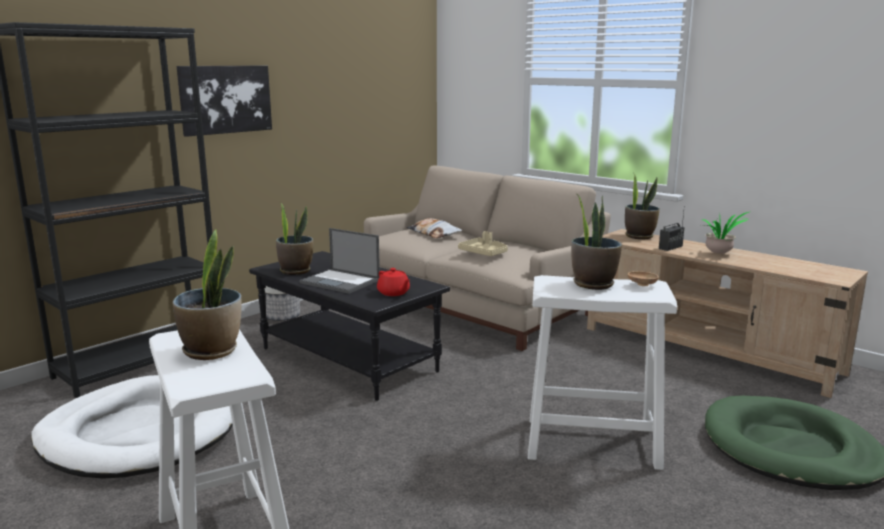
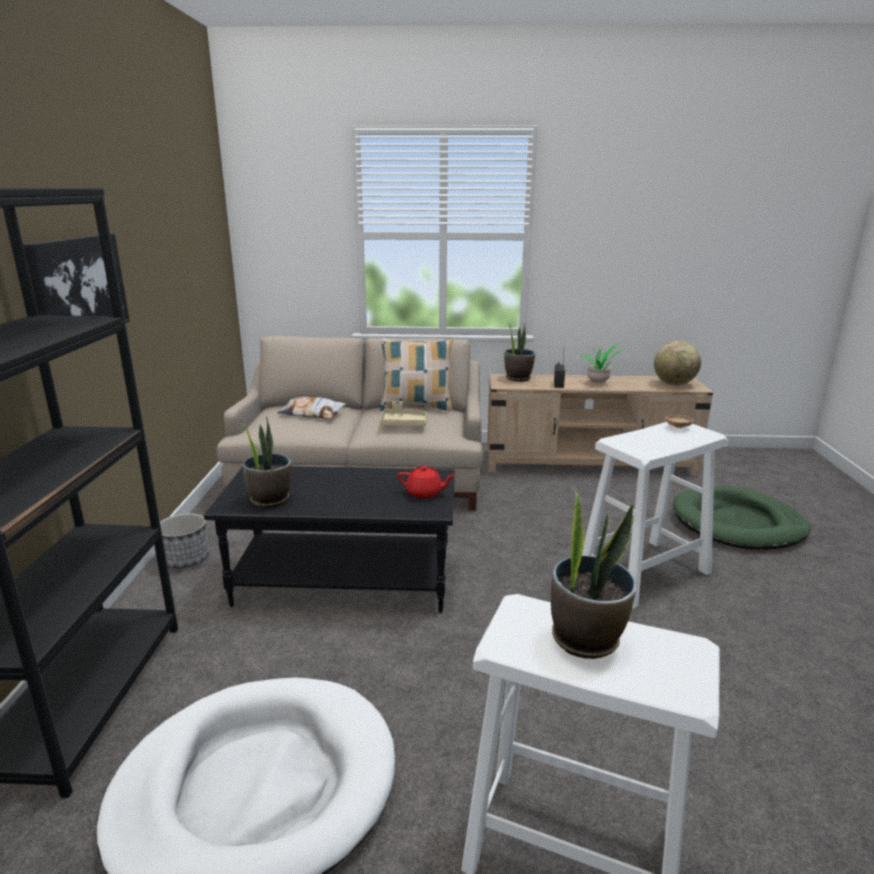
camera: 40 degrees left, 5 degrees up
(341, 281) = (347, 497): laptop -> none
(523, 245) = (416, 407): none -> pillow
(593, 284) = (650, 436): potted plant -> none
(815, 271) = (674, 384): none -> globe

